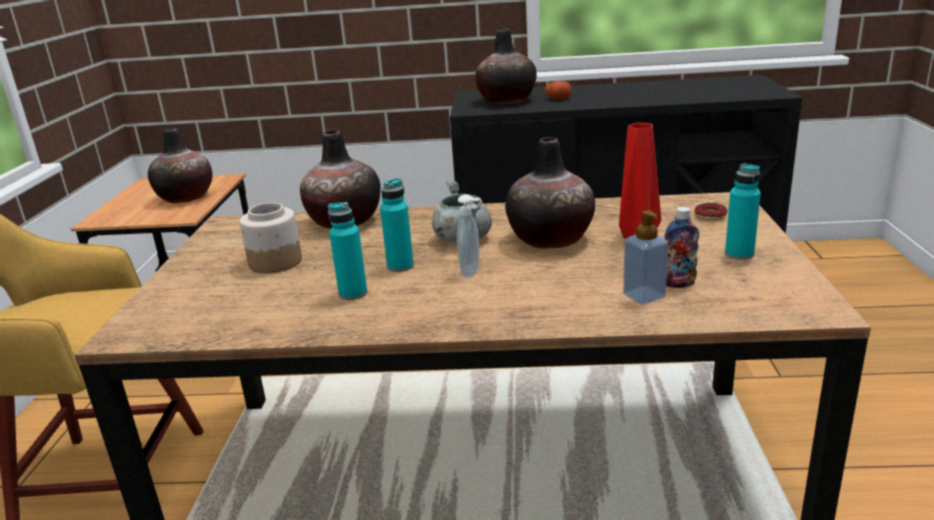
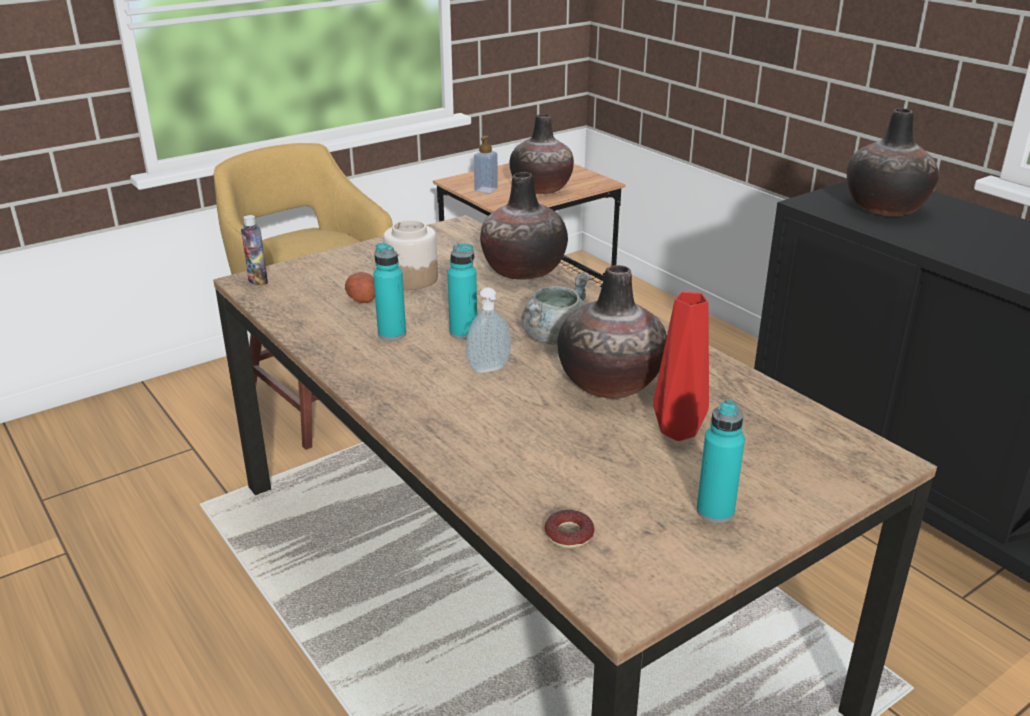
camera: 50 degrees right, 5 degrees up
(557, 98) = (949, 230): potato -> potato (362, 297)
(644, 296) = (536, 479): soap dispenser -> soap dispenser (486, 189)
(678, 283) = (589, 491): bottle -> bottle (258, 281)
(710, 216) = (807, 461): donut -> donut (569, 535)

